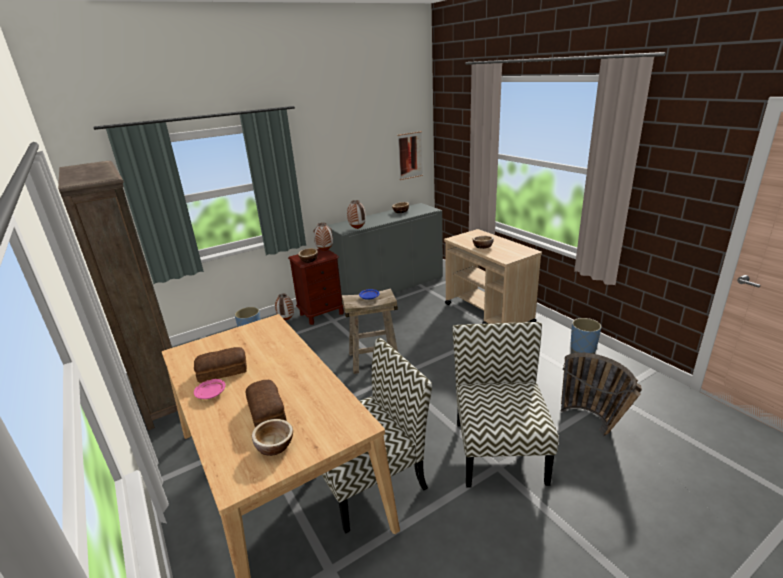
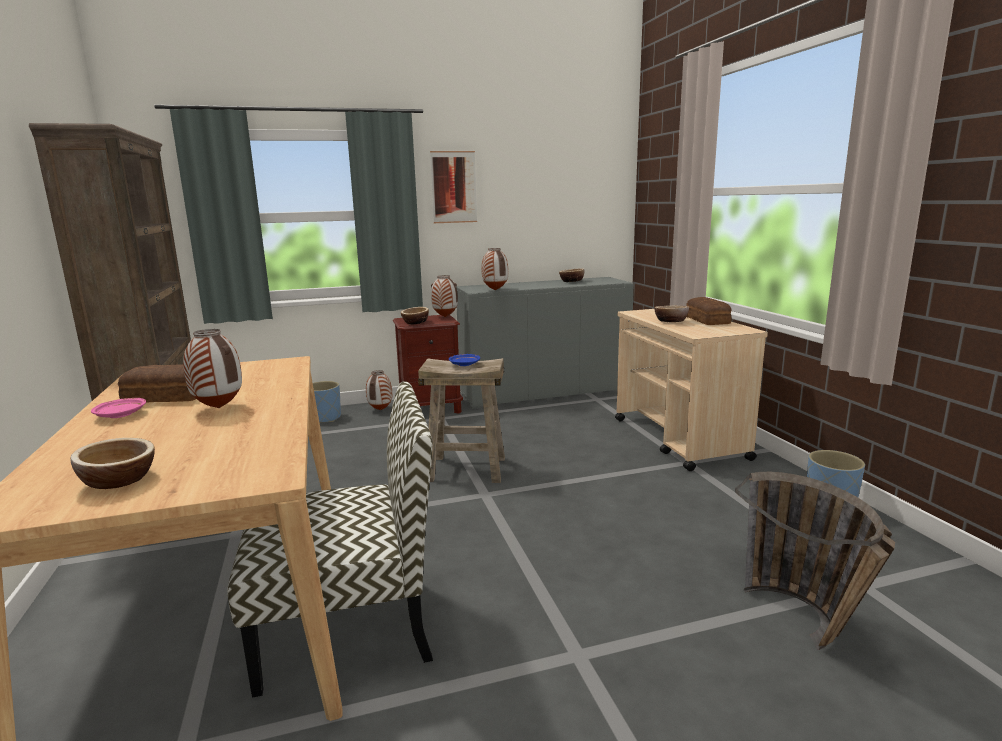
camera: 15 degrees right, 10 degrees down
(267, 411) = (164, 442): bread -> bread (707, 320)
(269, 375) = (218, 408): none -> vase
(410, 155) = (596, 204): picture -> picture (454, 187)
(498, 450) = (594, 629): chair -> none

